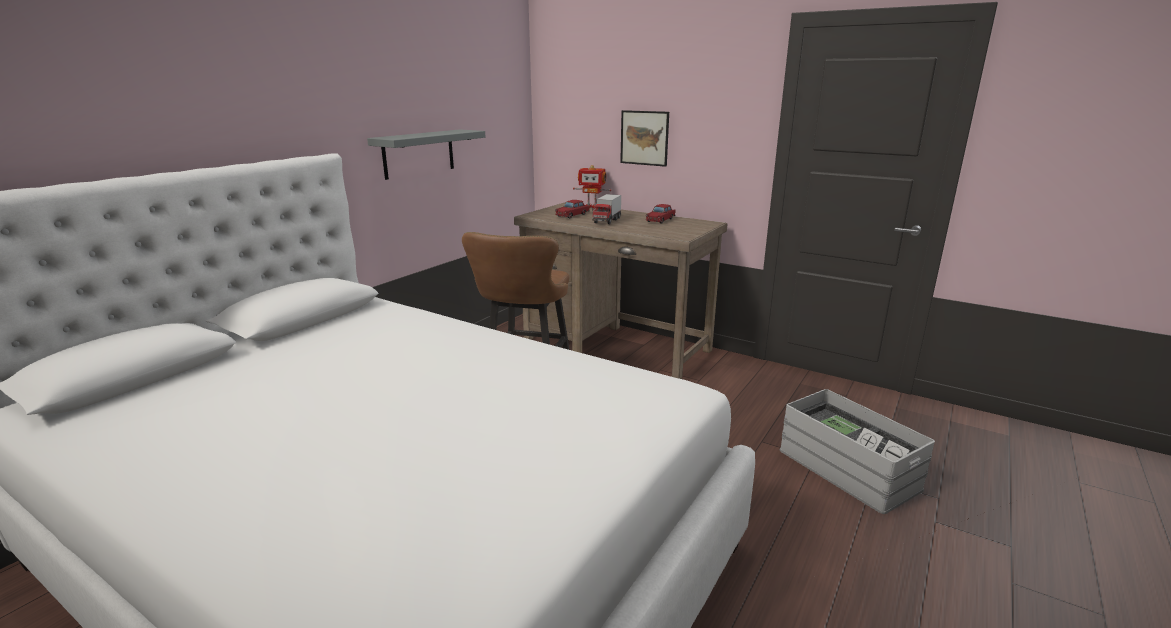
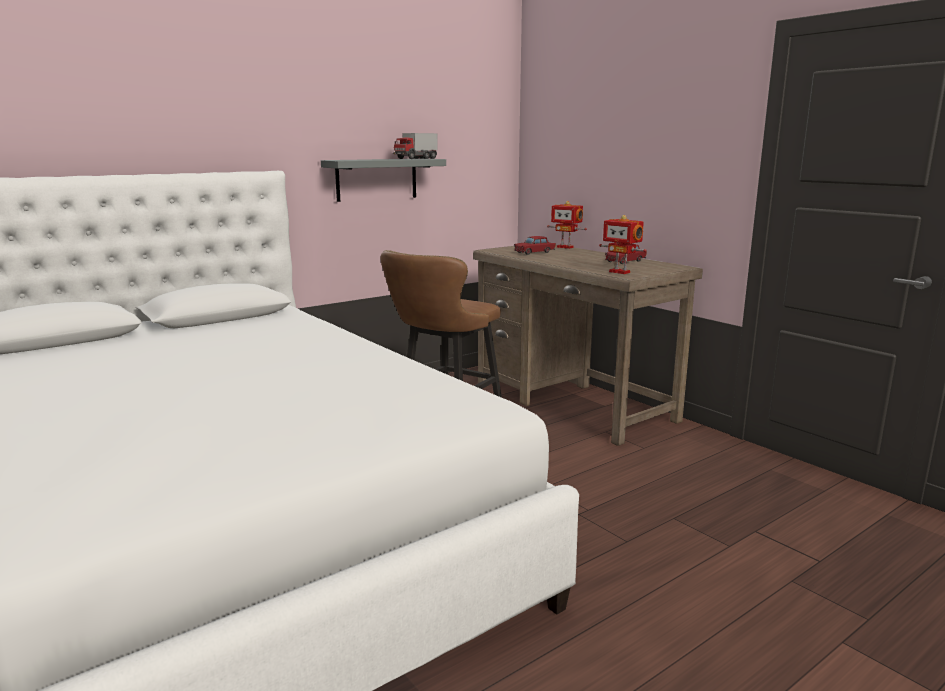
camera: 20 degrees right, 5 degrees down
(606, 221) = (563, 258): toy truck -> toy truck (415, 158)
(644, 138) = (622, 171): picture -> none
(671, 233) = (620, 272): none -> toy robot
(849, 468) = (765, 565): grey storage box -> none

